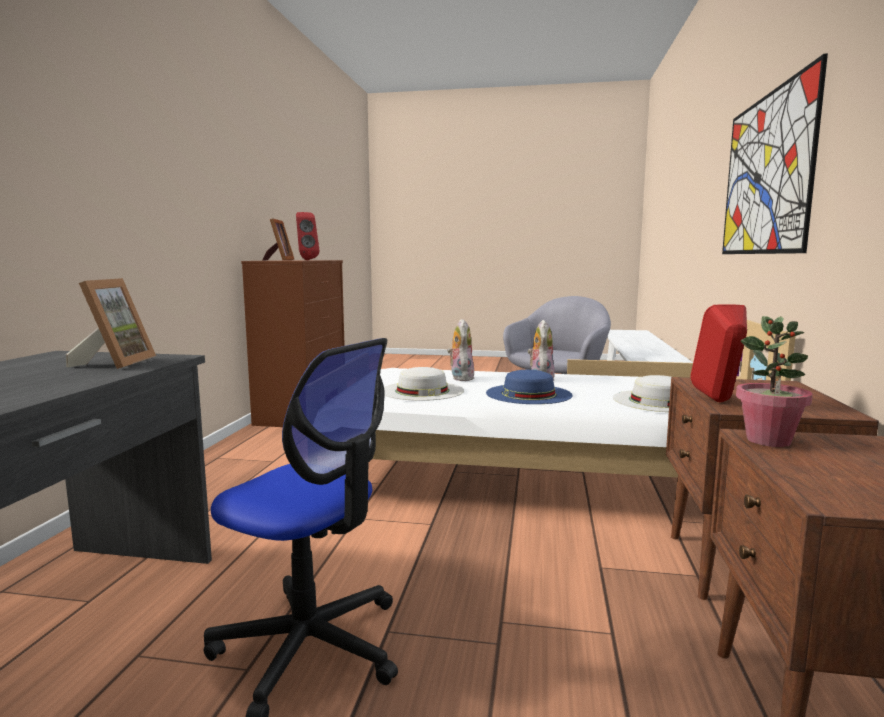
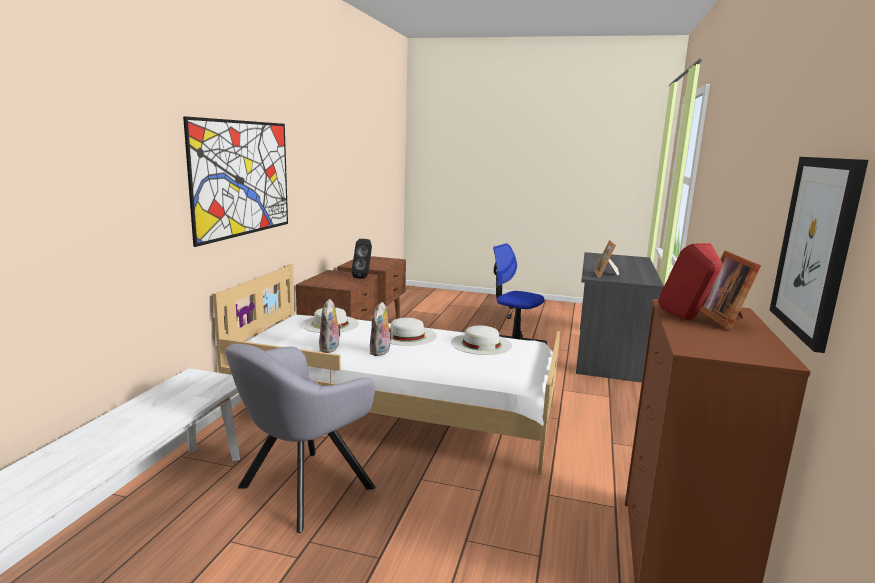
camera: 175 degrees left, 5 degrees up
(270, 208) = (816, 247): none -> picture
(460, 378) = (448, 359): plush toy -> plush toy (330, 349)
(528, 394) = (407, 335): blue hat -> white hat
(719, 402) = (363, 277): red speaker -> black speaker
(768, 441) = (380, 267): potted plant -> none

